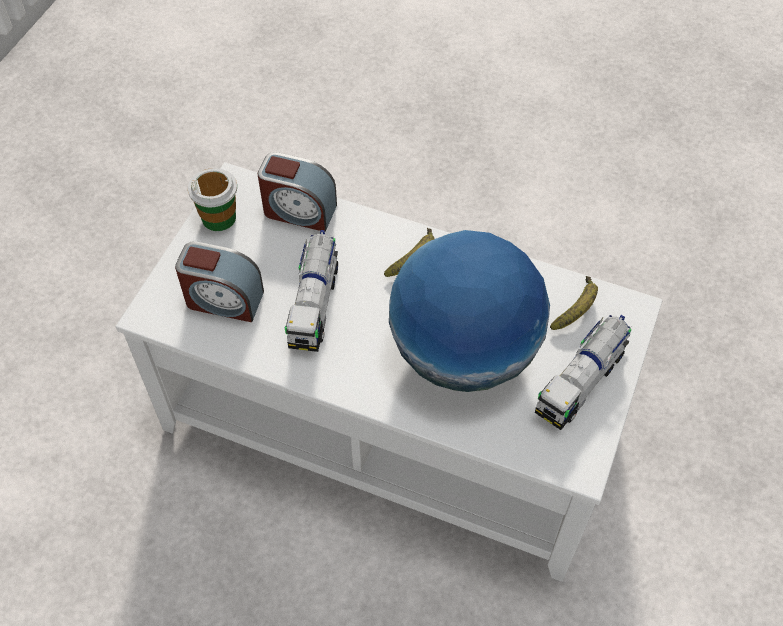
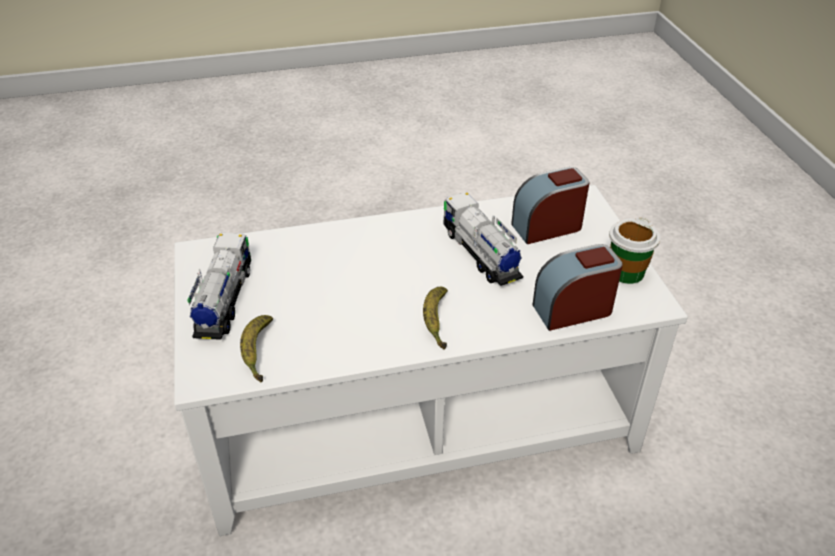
camera: 145 degrees right, 15 degrees down
(464, 352) = (335, 277): globe -> none

